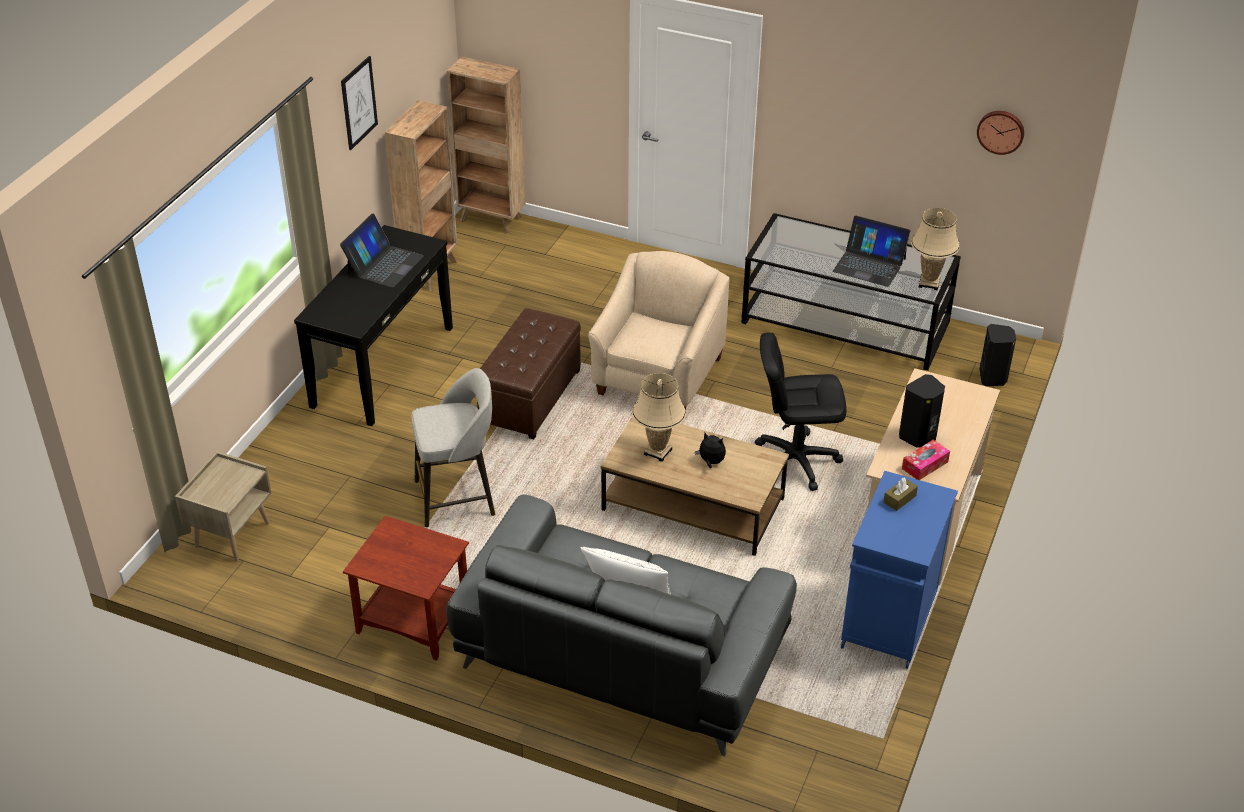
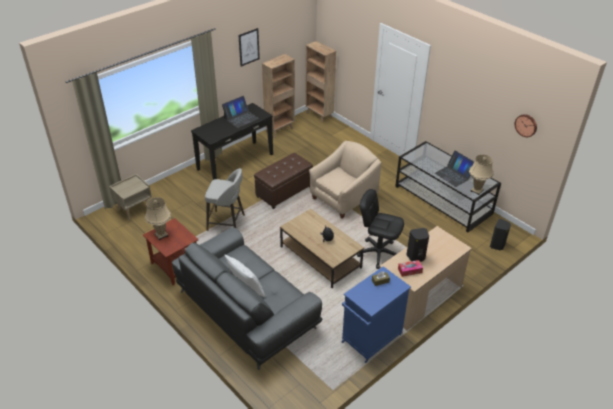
camera: 25 degrees right, 0 degrees up
(657, 452) = (307, 228): beige table lamp -> beige table lamp (161, 235)

